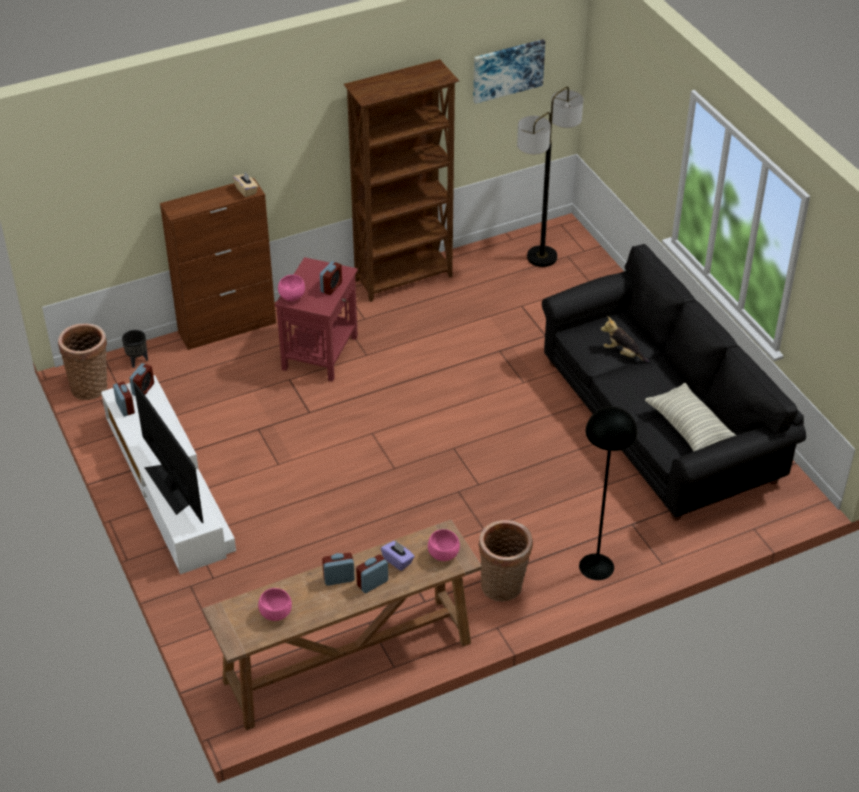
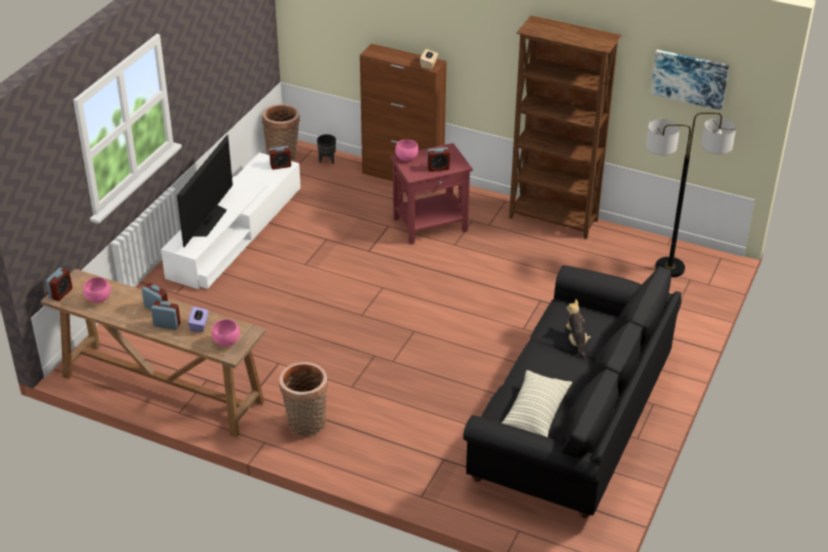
camera: 50 degrees right, 5 degrees down
(125, 408) = (256, 168): alarm clock -> alarm clock (61, 293)
(596, 566) = (378, 462): black floor lamp -> none

